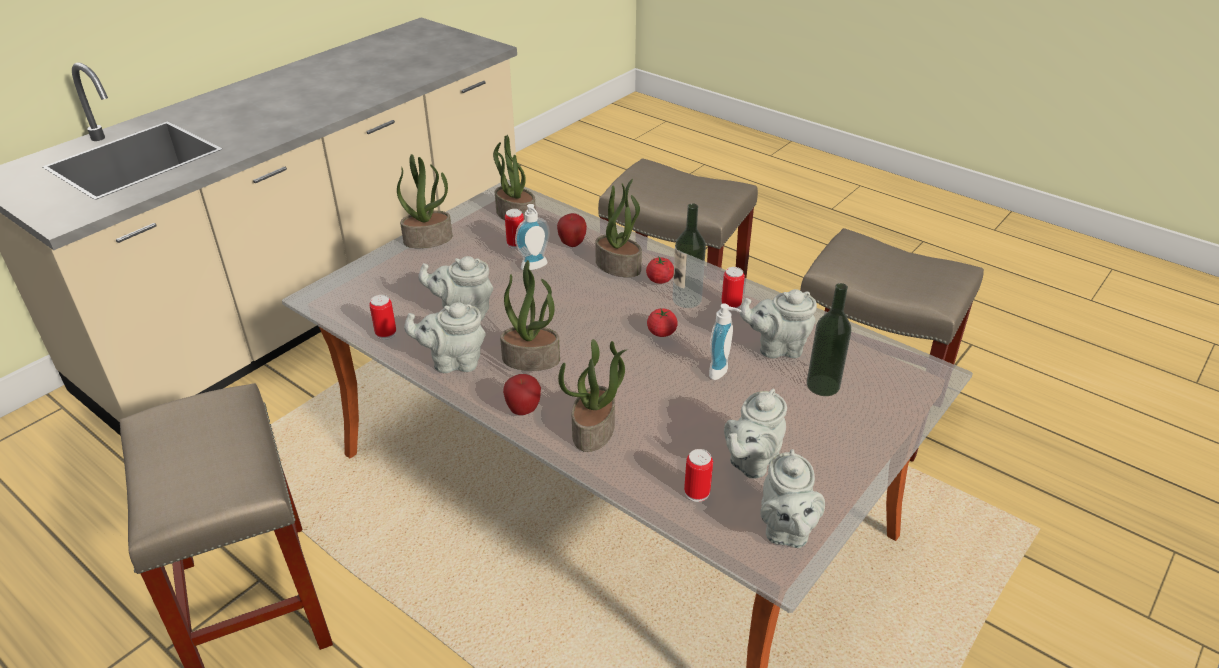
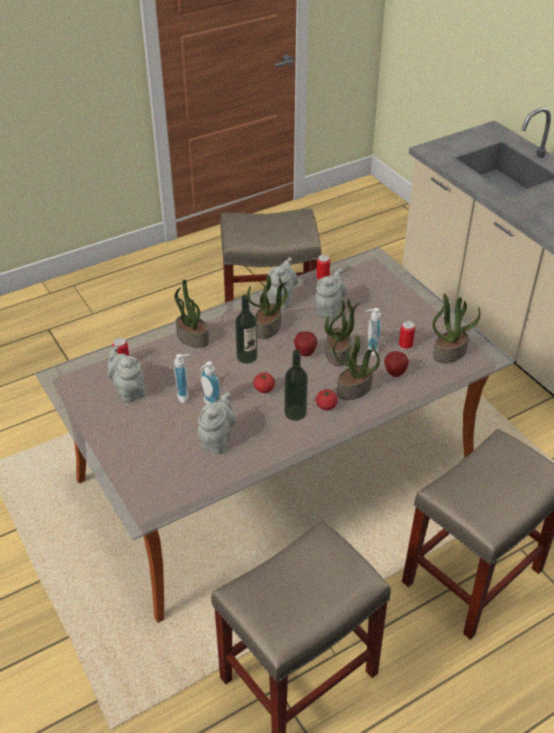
camera: 110 degrees right, 5 degrees up
(428, 239) = (427, 307): potted plant -> potted plant (338, 354)
(523, 410) = (224, 316): apple -> apple (305, 353)
(721, 399) = (185, 395): none -> soap dispenser
(731, 304) = (278, 434): can -> none
(785, 531) = (76, 385): grey teapot -> none
(823, 385) = (168, 447): bottle -> bottle (247, 356)

